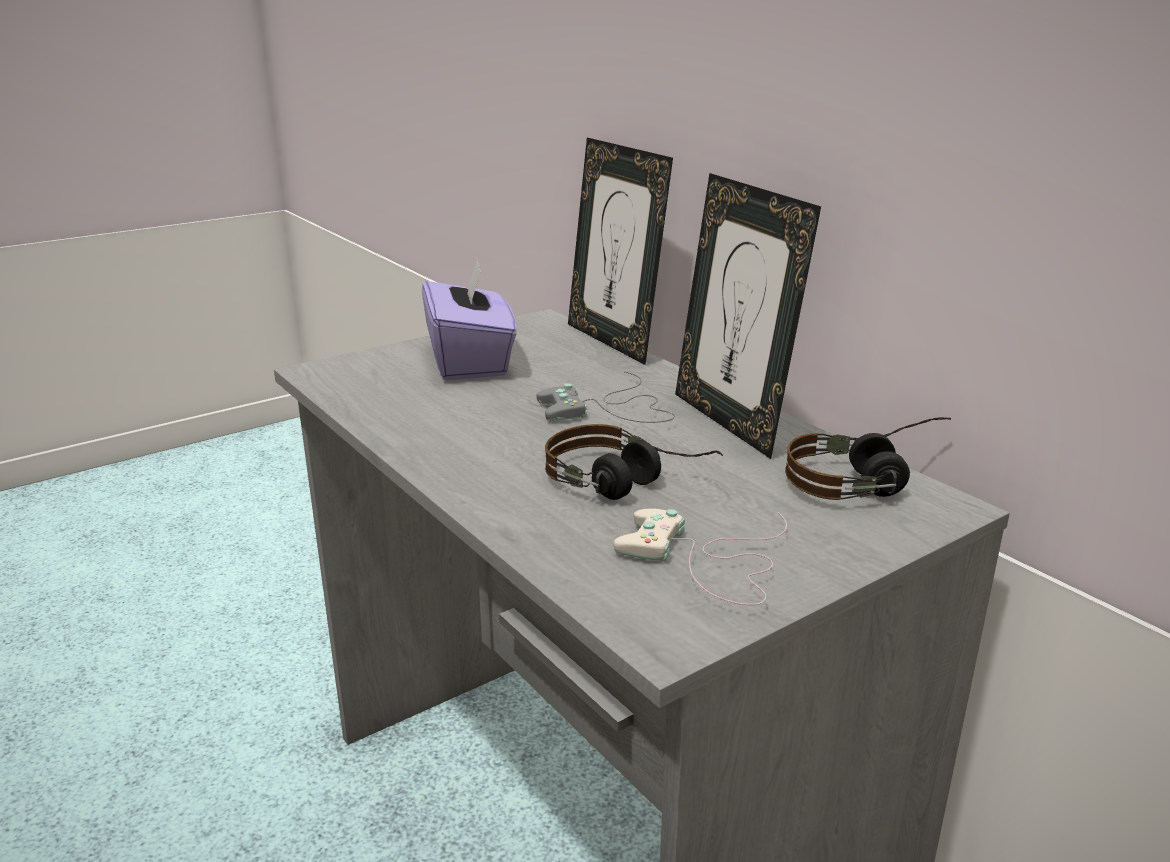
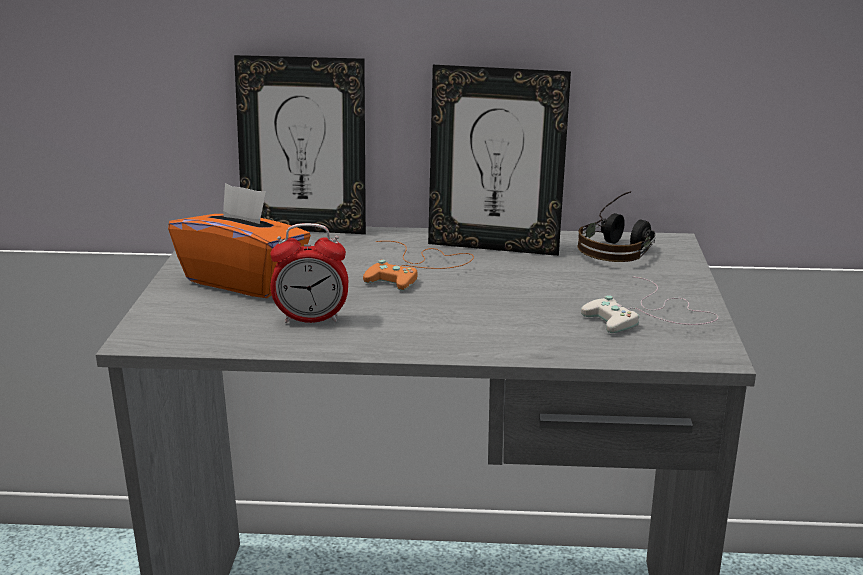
camera: 50 degrees left, 0 degrees up
(434, 409) = (312, 319): none -> alarm clock
(470, 361) = (245, 280): purple tissue box -> orange tissue box
(610, 410) = (417, 268): grey game controller -> orange game controller
(628, 485) = (532, 302): headphones -> none

